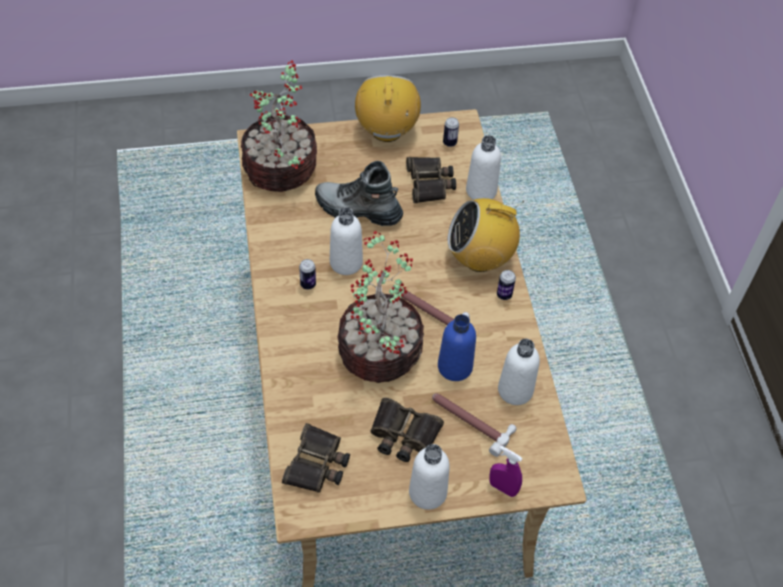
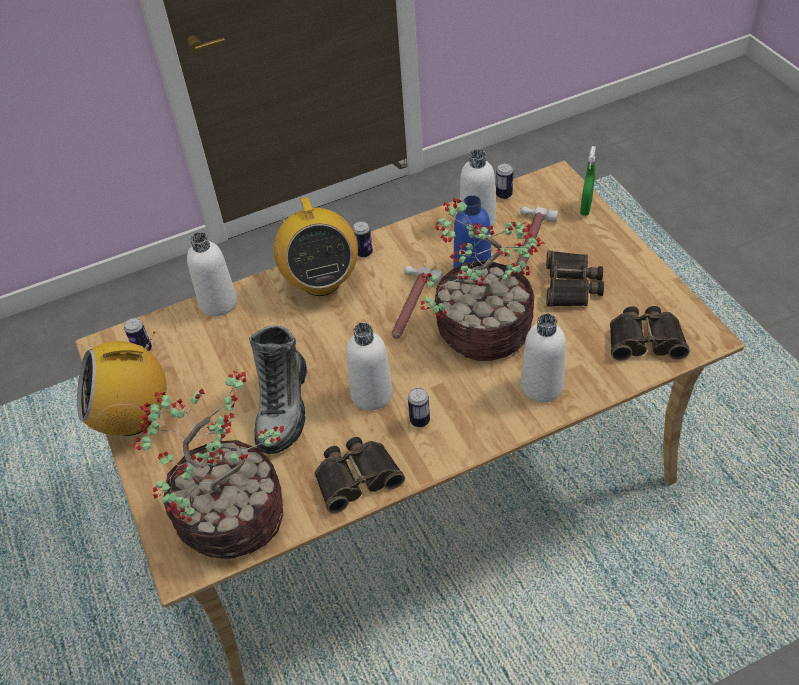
camera: 100 degrees left, 5 degrees down
(427, 492) = (622, 253): white bottle -> white bottle (541, 386)
(430, 183) = (218, 350): binoculars -> binoculars (356, 476)
(502, 488) = (586, 208): purple spray bottle -> green spray bottle
(546, 424) = (504, 195): none -> can

